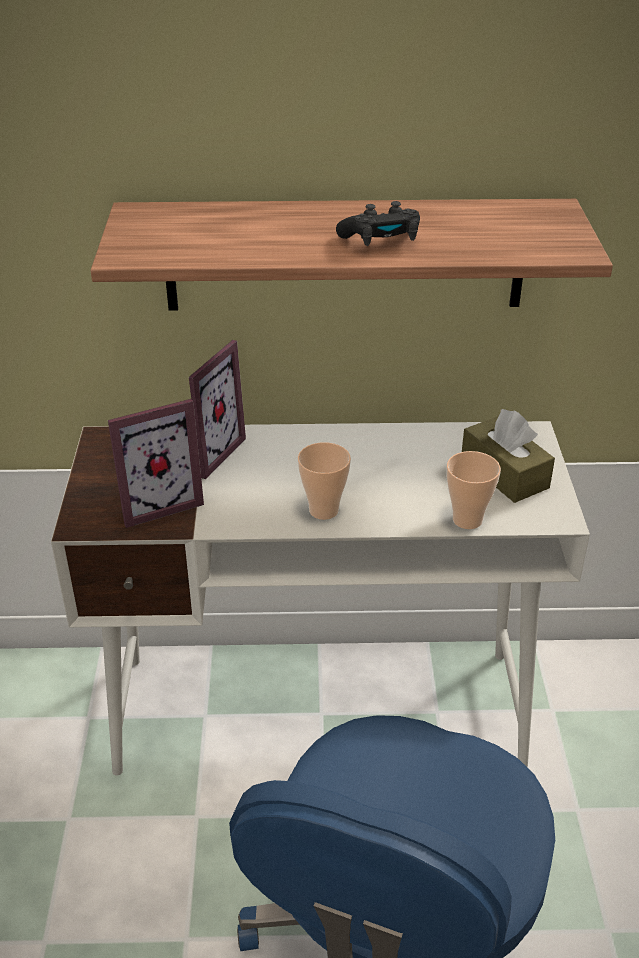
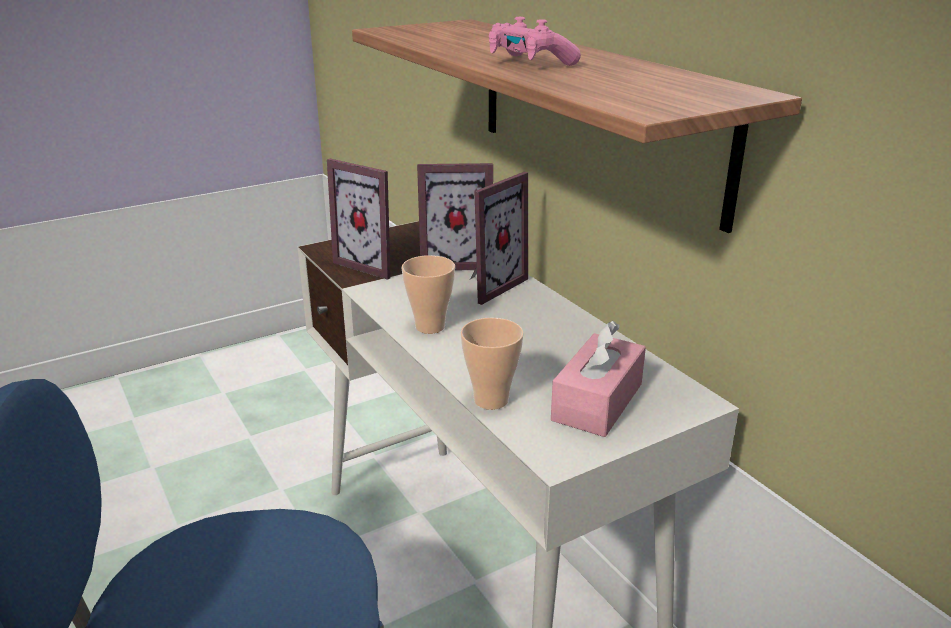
camera: 60 degrees right, 10 degrees down
(275, 452) = (488, 285): none -> picture frame
(381, 241) = (529, 63): black game controller -> pink game controller
(504, 473) = (597, 402): brown tissue box -> pink tissue box

